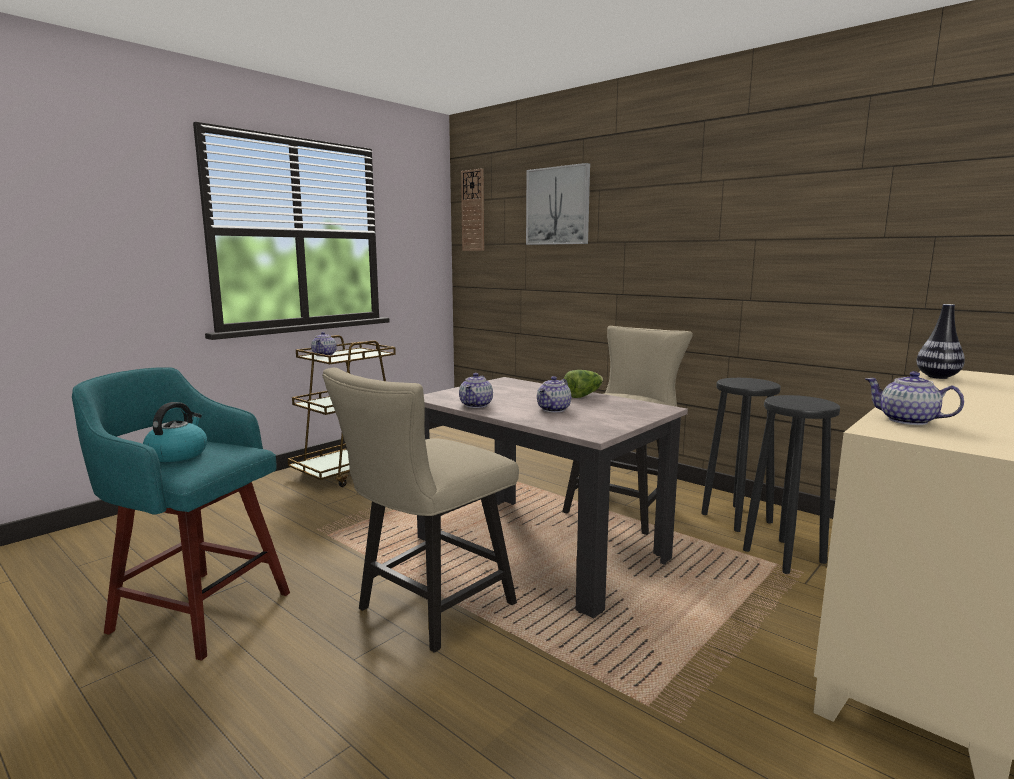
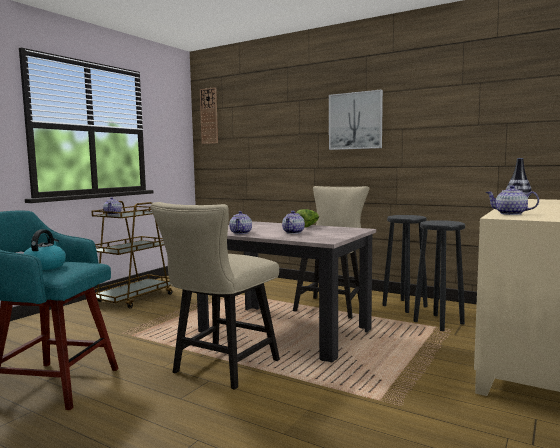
camera: 10 degrees left, 5 degrees down
(558, 206) = (271, 111): picture -> picture (355, 121)

